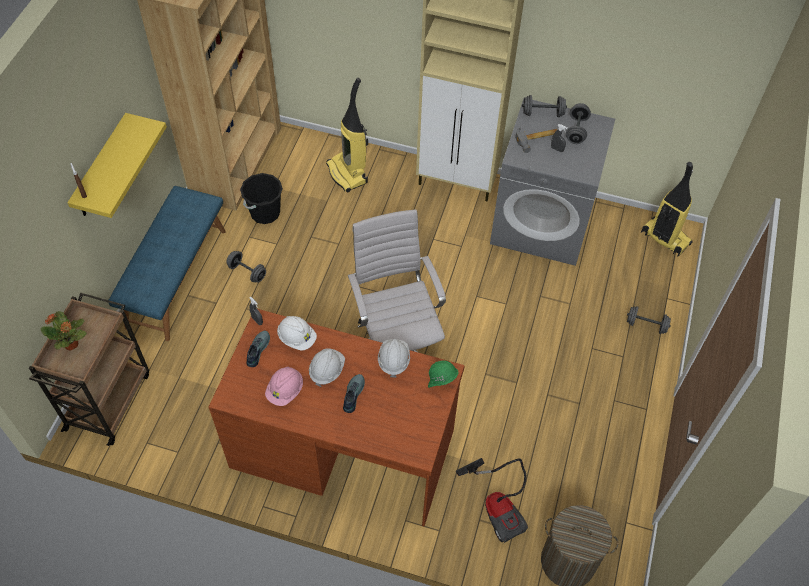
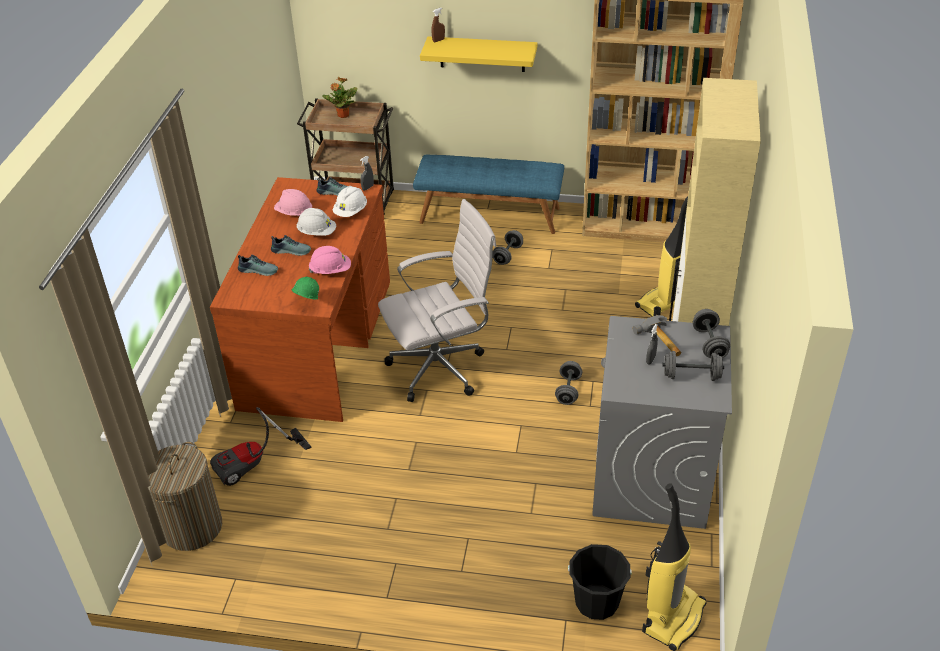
camera: 85 degrees right, 15 degrees down
(265, 213) = (585, 254): black bucket -> black bucket (596, 602)
(379, 425) = (259, 270): none -> shoe
(393, 360) = (331, 270): white hard hat -> pink hard hat
(646, 325) = (515, 596): grey dumbbell -> grey dumbbell (568, 390)

